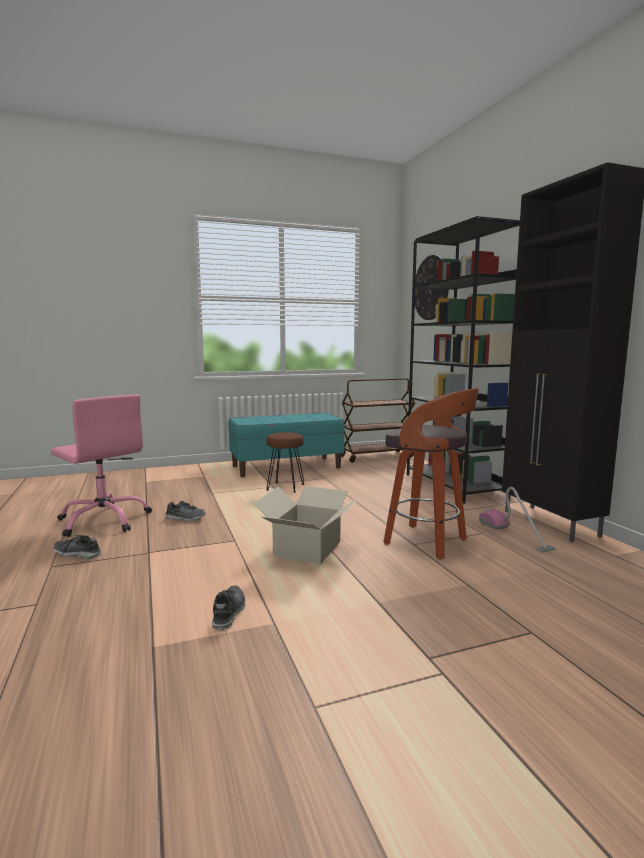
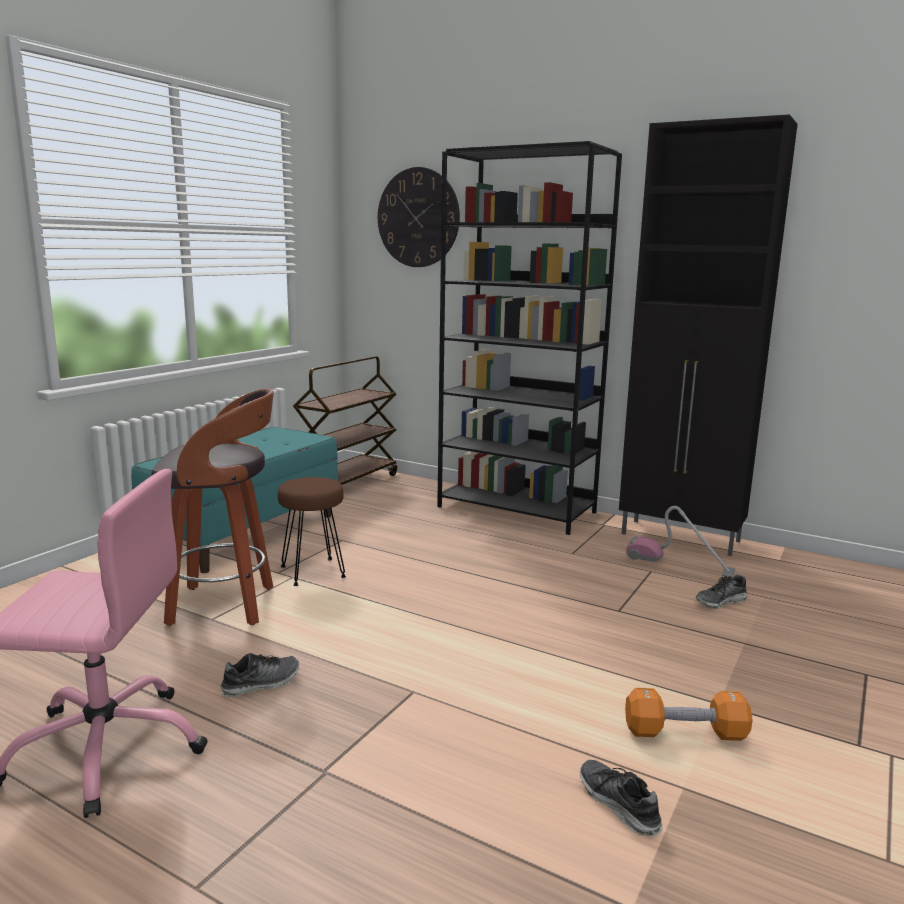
camera: 40 degrees left, 5 degrees up
(77, 554) = (200, 838): shoe -> shoe (721, 601)
(308, 548) = (527, 663): cardboard box -> none
(327, 604) = (685, 733): none -> orange dumbbell
(427, 542) = (626, 603): stool -> stool (225, 605)

